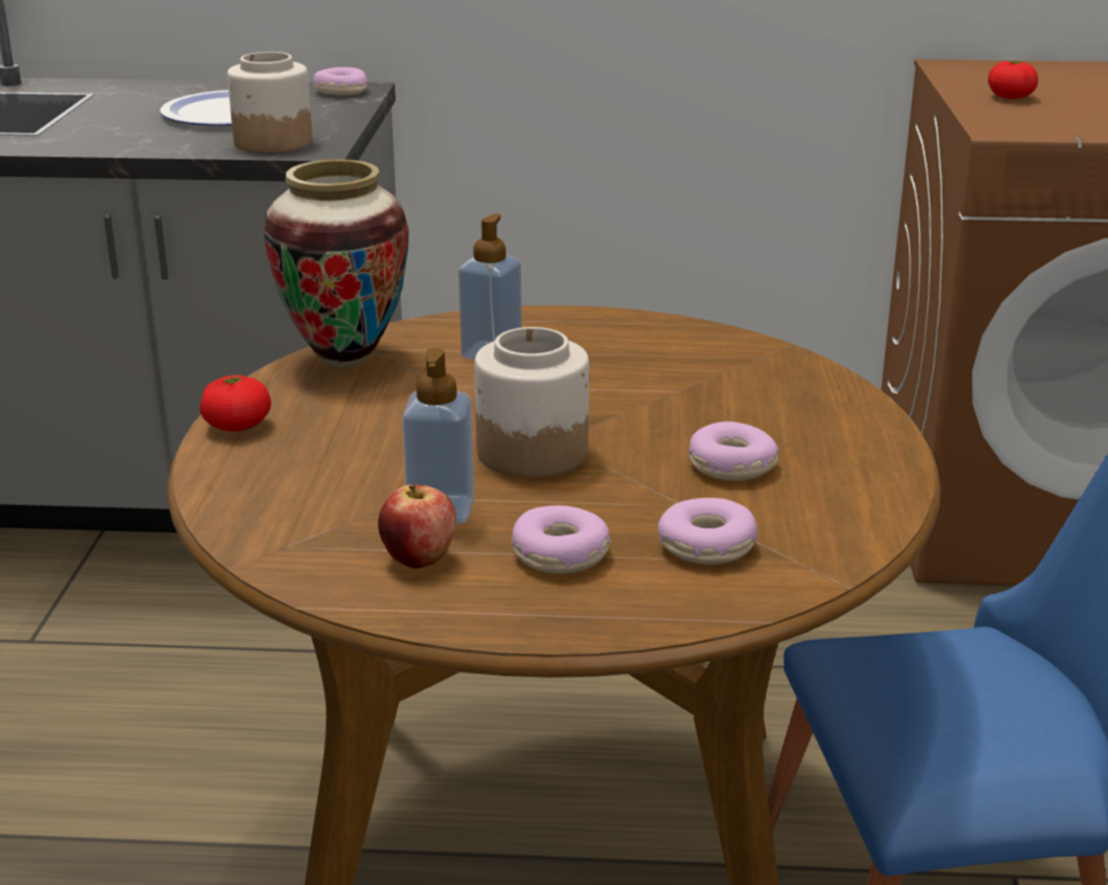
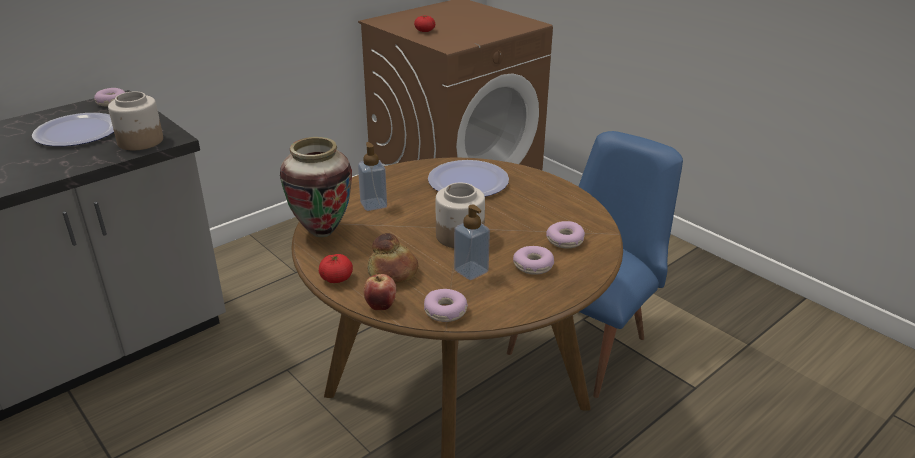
camera: 45 degrees left, 5 degrees up
(322, 455) = (392, 273): none -> bread
(418, 560) = (497, 291): apple -> apple (381, 306)
(721, 381) = (468, 181): none -> plate
(731, 466) = (524, 211): donut -> donut (445, 311)

